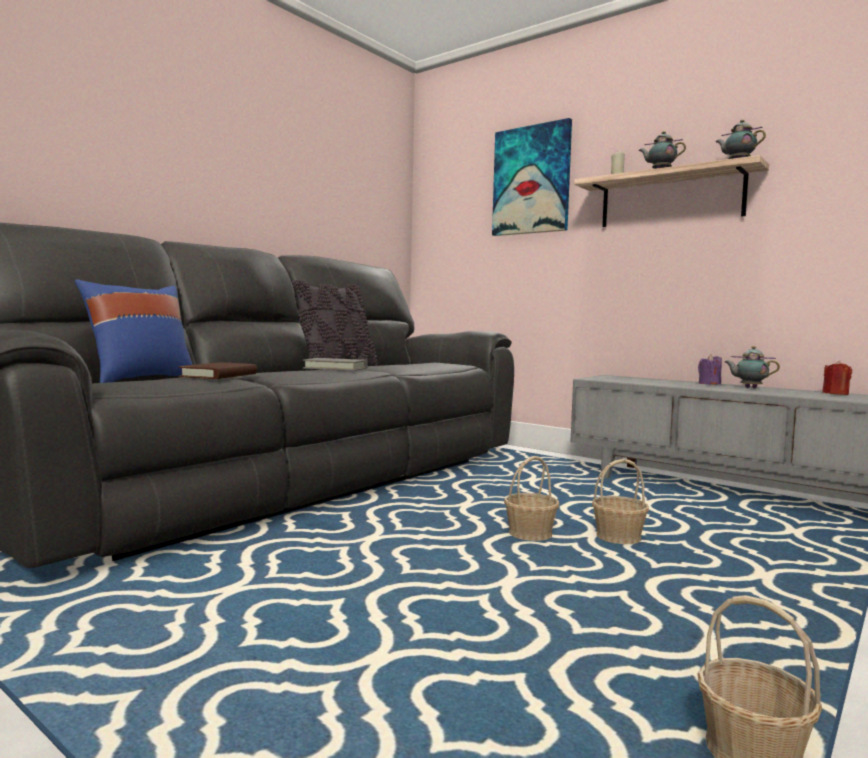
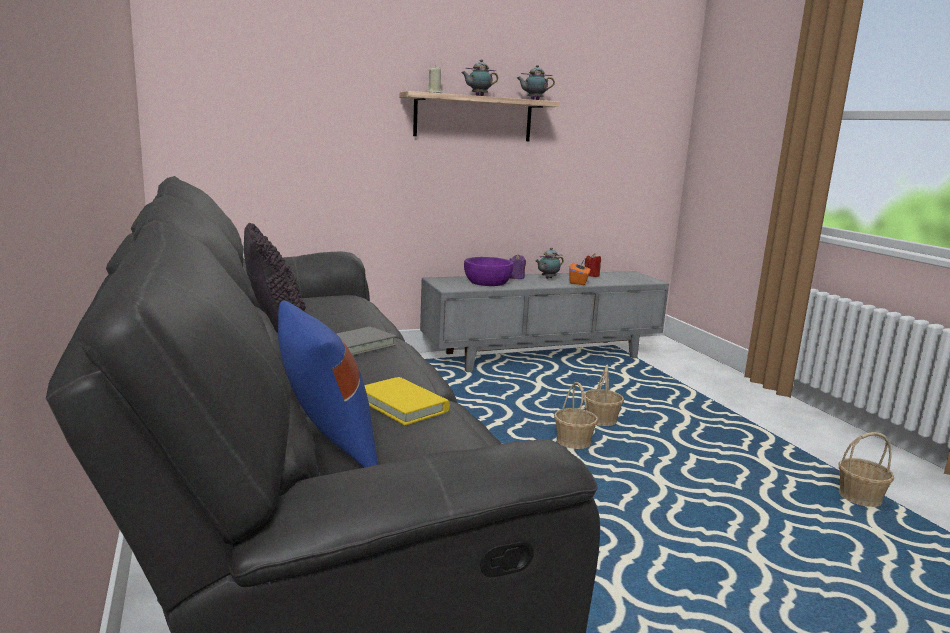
camera: 60 degrees left, 10 degrees up
(219, 375) = (402, 405): brown book -> yellow book
(531, 180) = (330, 73): picture -> none
(655, 381) = (487, 282): none -> purple bowl
(778, 393) = (578, 282): none -> orange tissue box

